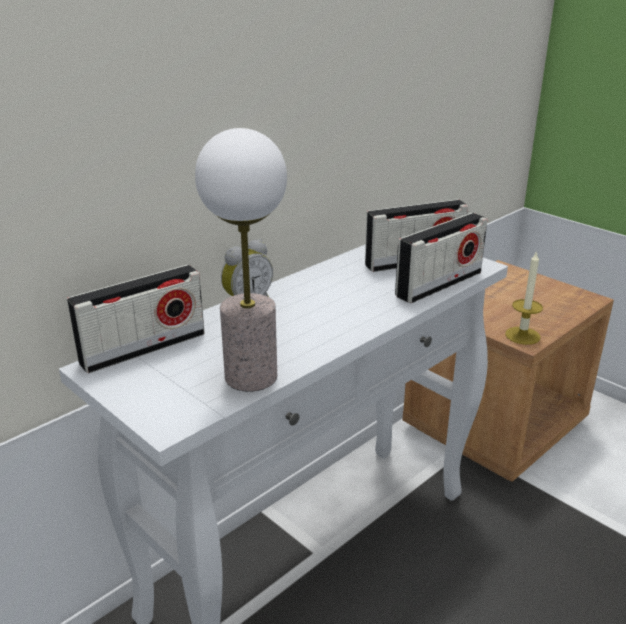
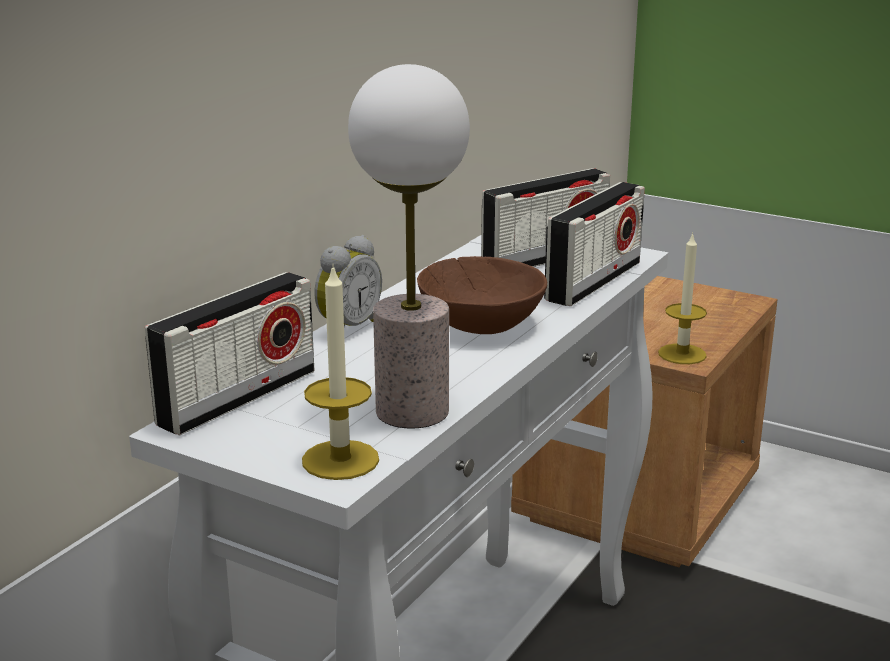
camera: 15 degrees left, 5 degrees down
(178, 410) = (340, 460): none -> candle
(340, 309) = (481, 323): none -> brown bowl

